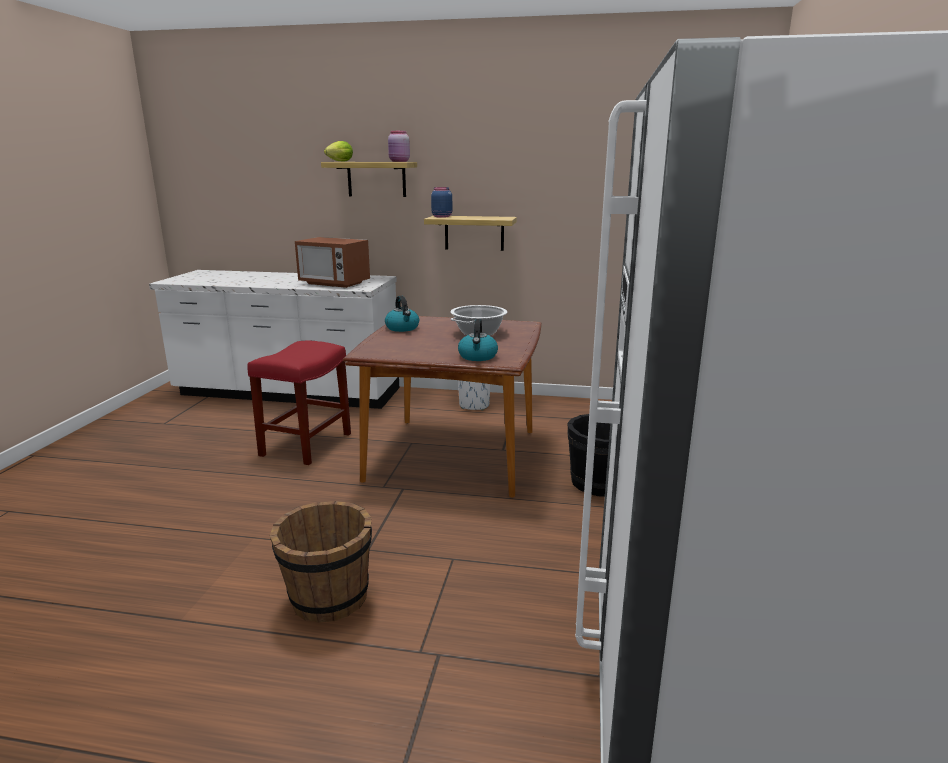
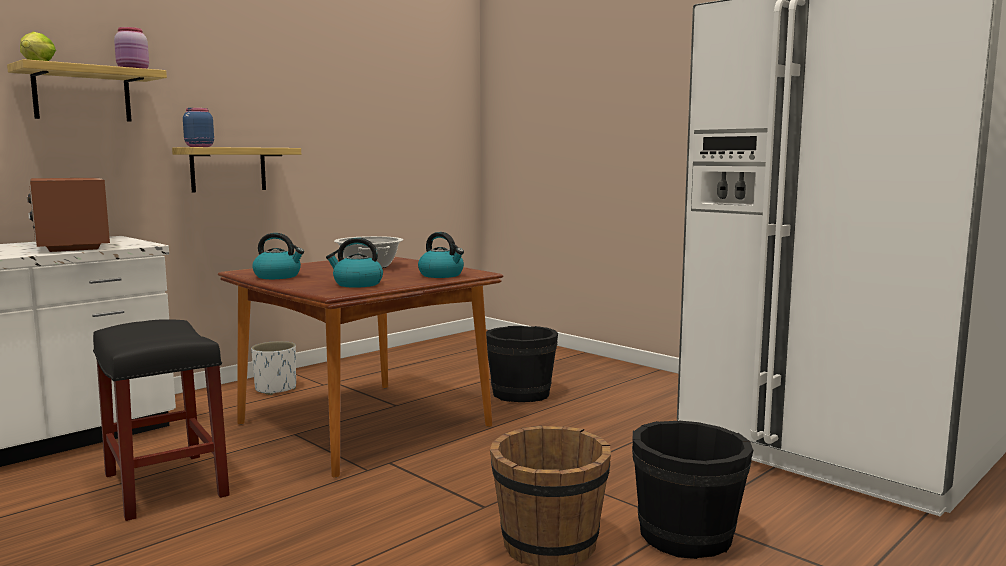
camera: 55 degrees left, 10 degrees down
(307, 444) = (164, 484): red stool -> black stool
(334, 283) = (72, 246): microwave -> microwave turned 90 degrees clockwise
(397, 662) = (687, 536): none -> black bucket
(403, 349) = (357, 284): none -> kettle

